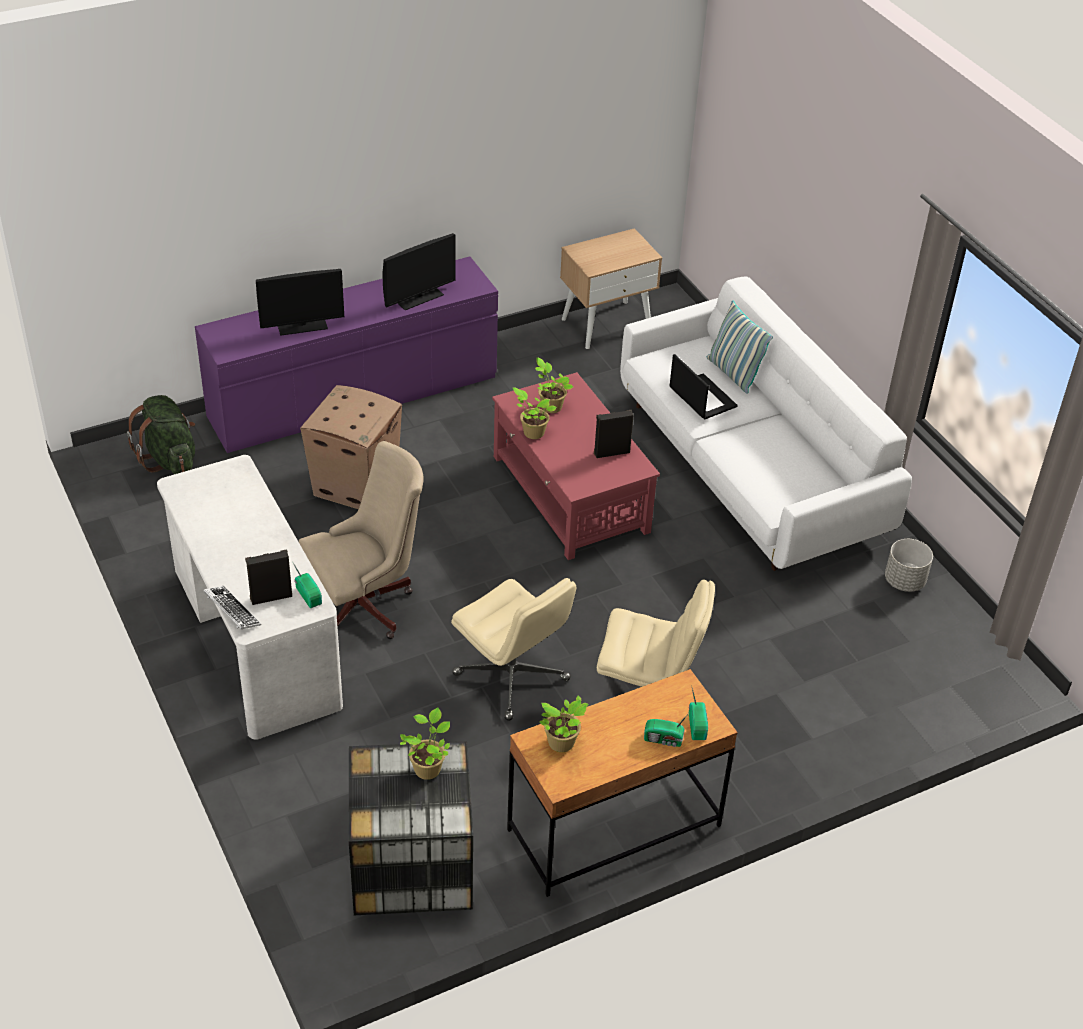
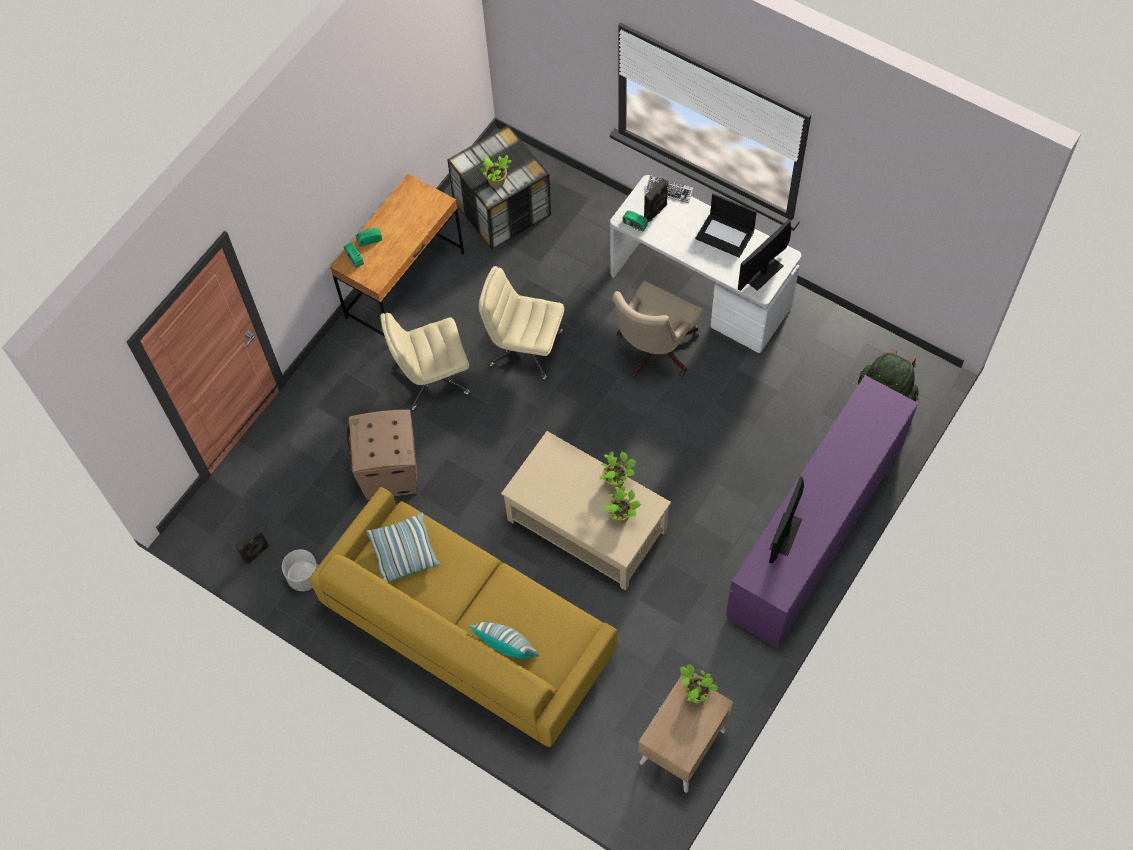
camera: 155 degrees right, 20 degrees up
(302, 326) = (843, 449): monitor -> monitor (763, 273)
(356, 485) = (741, 445): cardboard box -> cardboard box (390, 474)
(562, 744) = (423, 208): potted plant -> potted plant (695, 693)
(570, 494) = (586, 524): red coffee table -> beige coffee table
(611, 452) = (547, 494): black speaker -> black speaker (257, 553)
(701, 397) = (516, 601): laptop -> laptop (725, 235)
(748, 469) = (469, 629): white sofa -> yellow sofa
(795, 477) = (403, 552): none -> pillow

